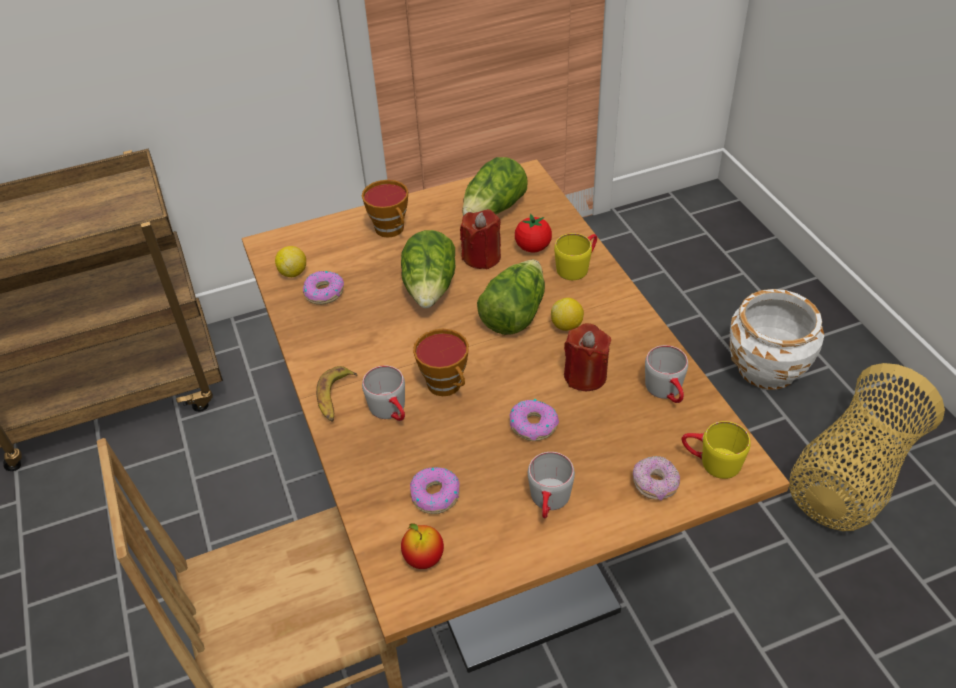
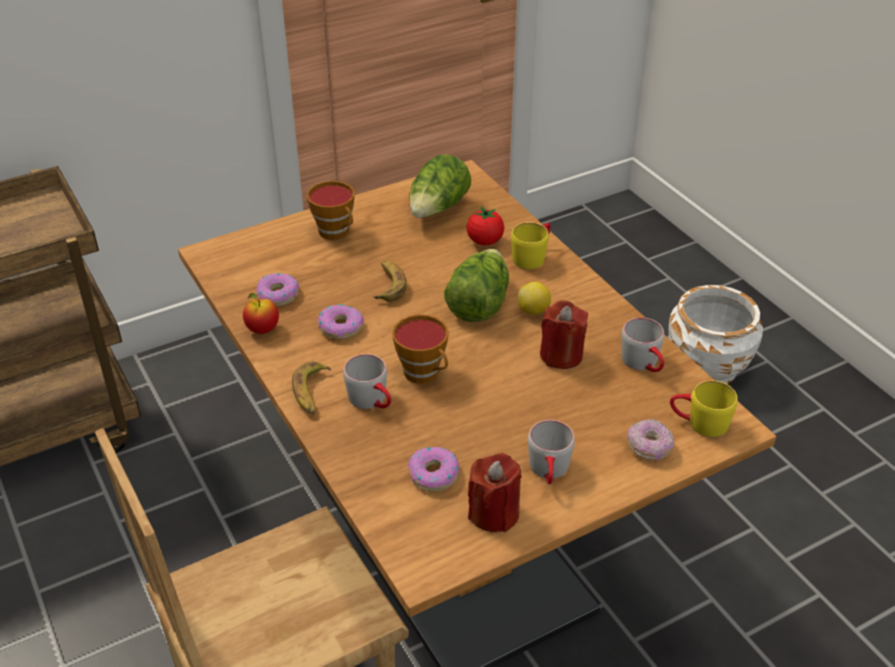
camera: 10 degrees left, 5 degrees down
(293, 272) = (241, 278): lemon -> none
(423, 558) = (434, 533): apple -> apple (262, 329)
(430, 288) = (388, 285): lettuce -> banana
(482, 257) = (435, 253): red candle -> red candle (494, 513)
(533, 425) = (519, 403): donut -> donut (340, 327)
(852, 476) = (806, 463): basket -> none

